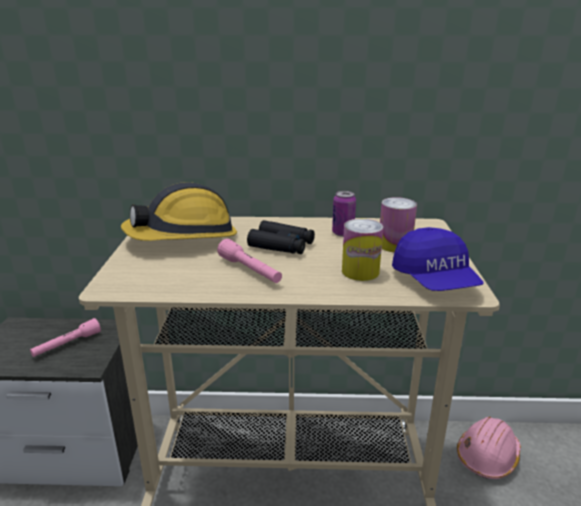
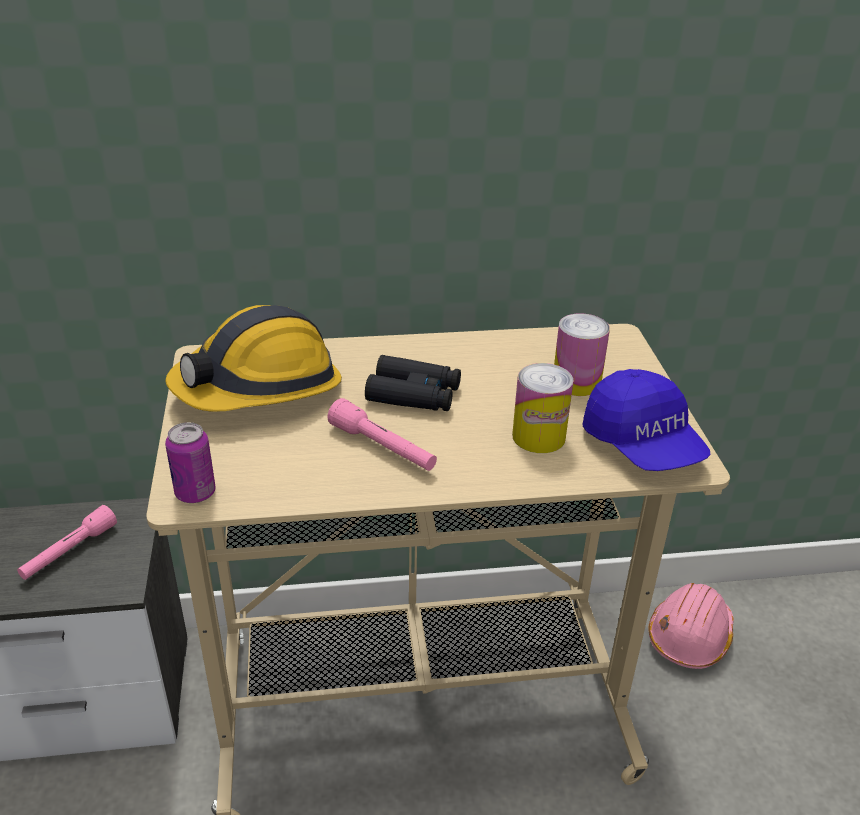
camera: 10 degrees left, 10 degrees up
(343, 233) = (497, 363): can -> can (195, 493)

